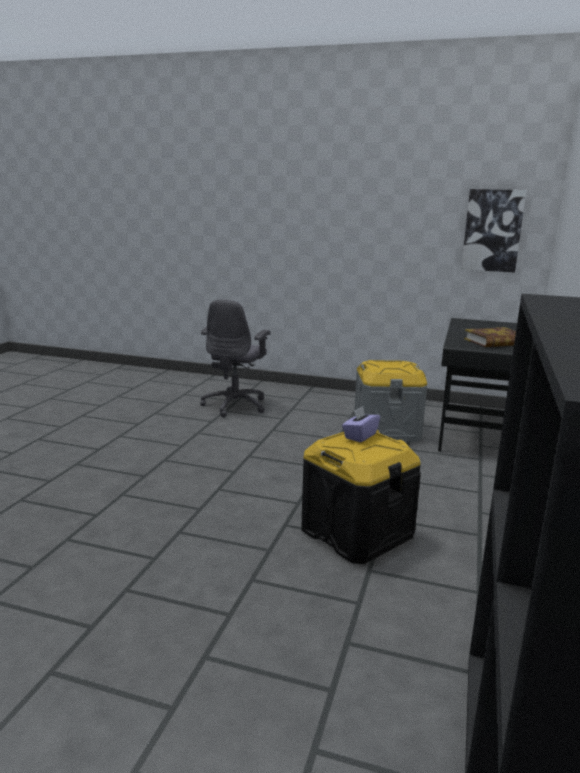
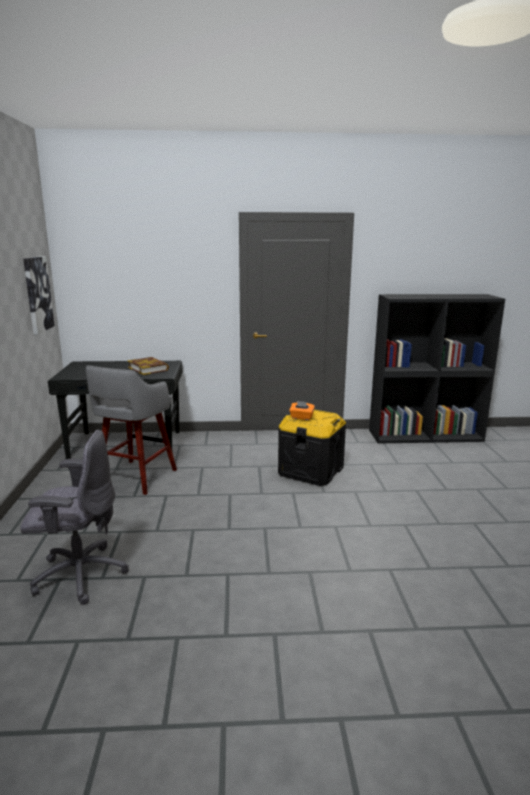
camera: 110 degrees left, 0 degrees up
(360, 436) = (301, 417): purple tissue box -> orange tissue box
(386, 430) = (135, 478): grey storage box -> grey stool

